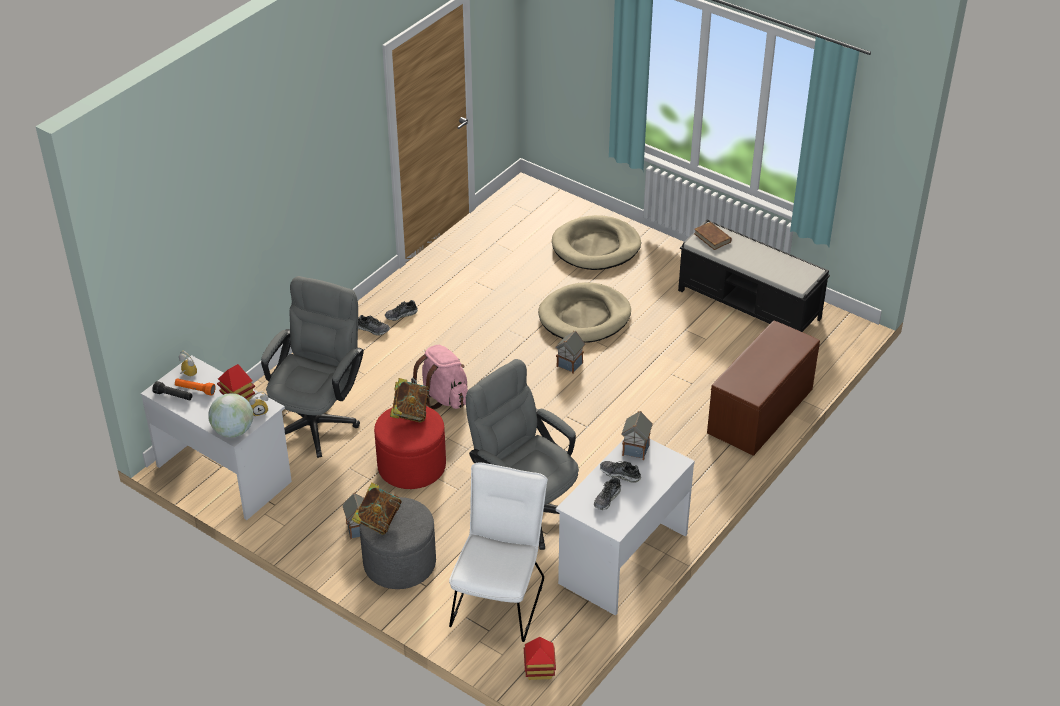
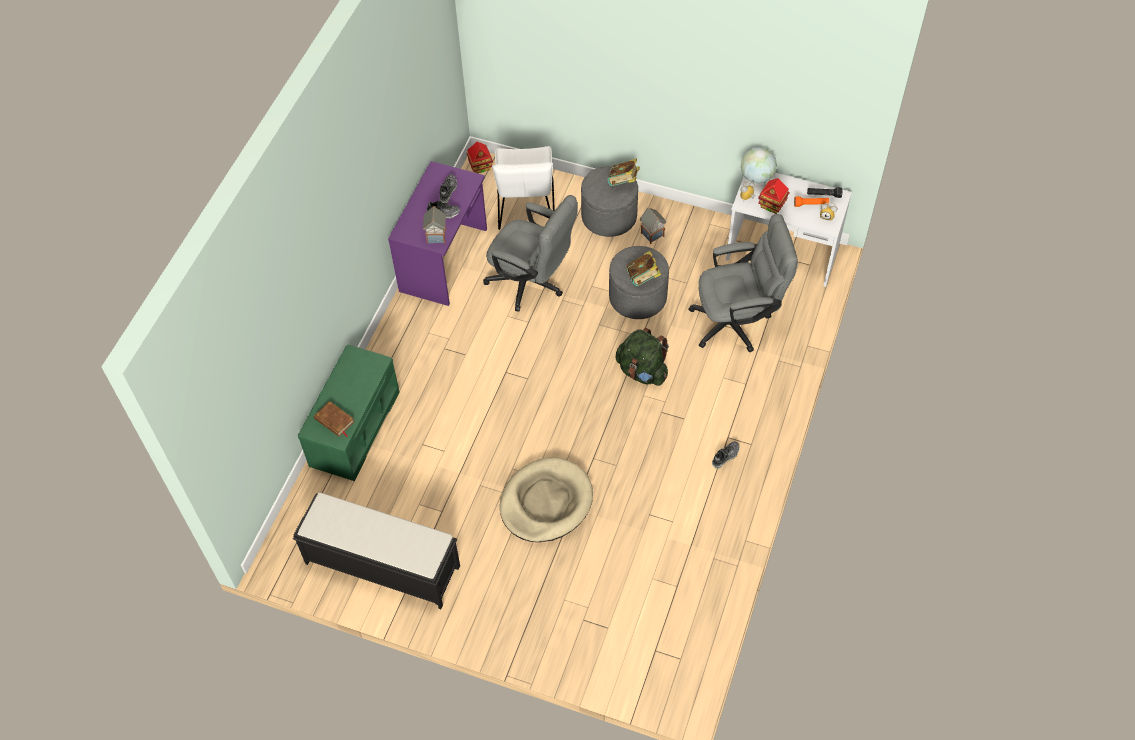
camera: 165 degrees right, 15 degrees up
(318, 418) = (737, 322): grey office chair -> grey office chair turned 105 degrees counterclockwise
(373, 329) = (742, 431): shoe -> none
(411, 466) = (638, 297): red ottoman -> grey ottoman
(443, 396) = (642, 371): pink backpack -> green backpack
(569, 364) = (542, 437): toy house -> none
(596, 247) = (564, 610): beige dog bed -> none
(622, 557) = (445, 260): white desk -> purple desk
(712, 237) = (423, 551): brown book -> brown book (334, 420)
(760, 412) = (354, 427): brown bench -> green bench

